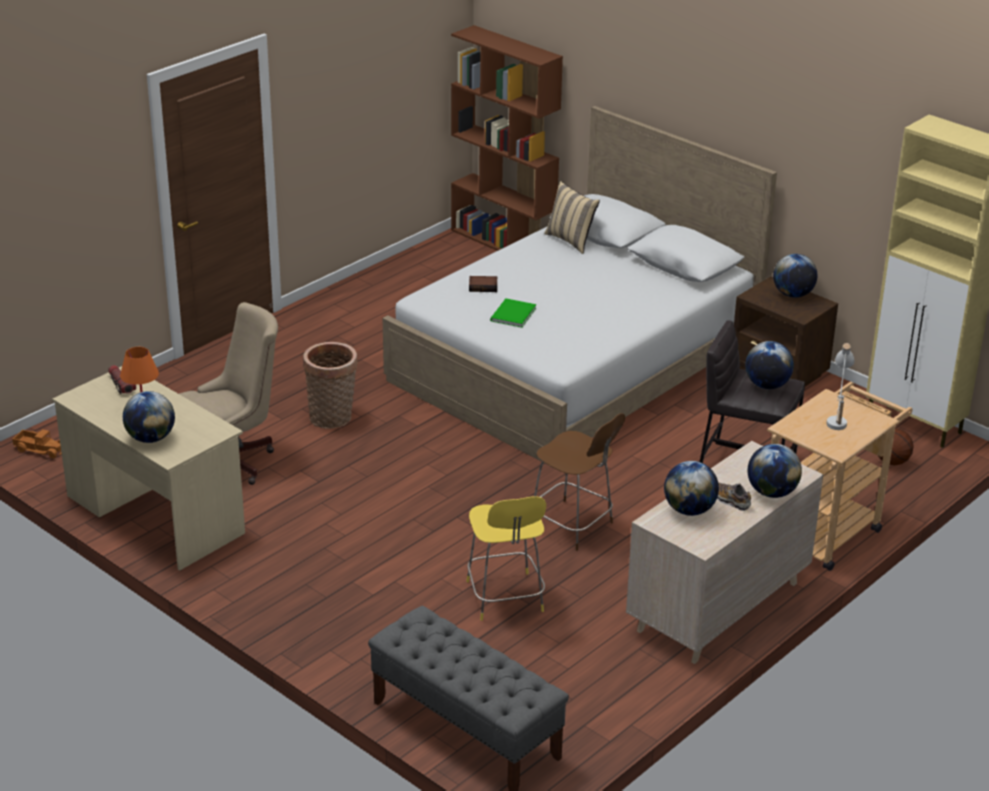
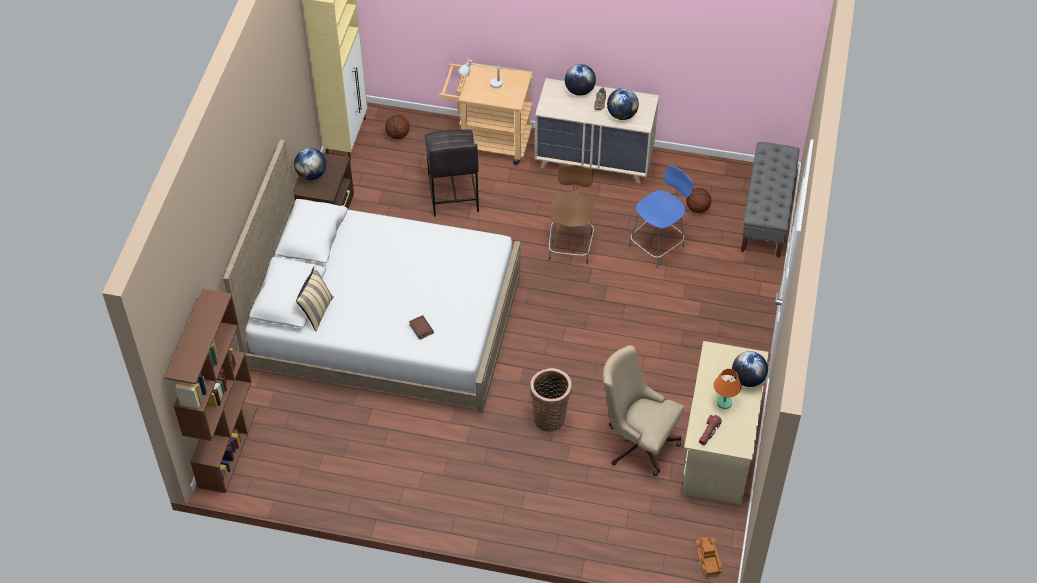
camera: 120 degrees left, 20 degrees up
(505, 598) = (658, 245): yellow stool -> blue stool
(511, 315) = (449, 296): green book -> none
(540, 665) = (698, 208): none -> basketball
(767, 385) = (448, 142): globe -> none

